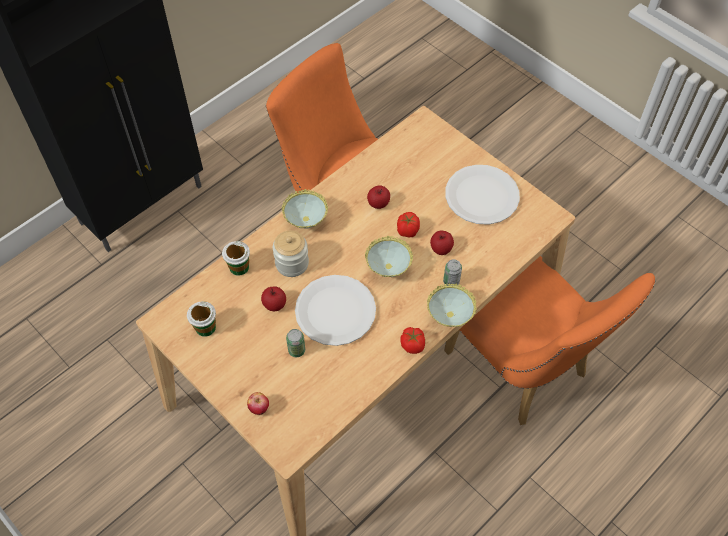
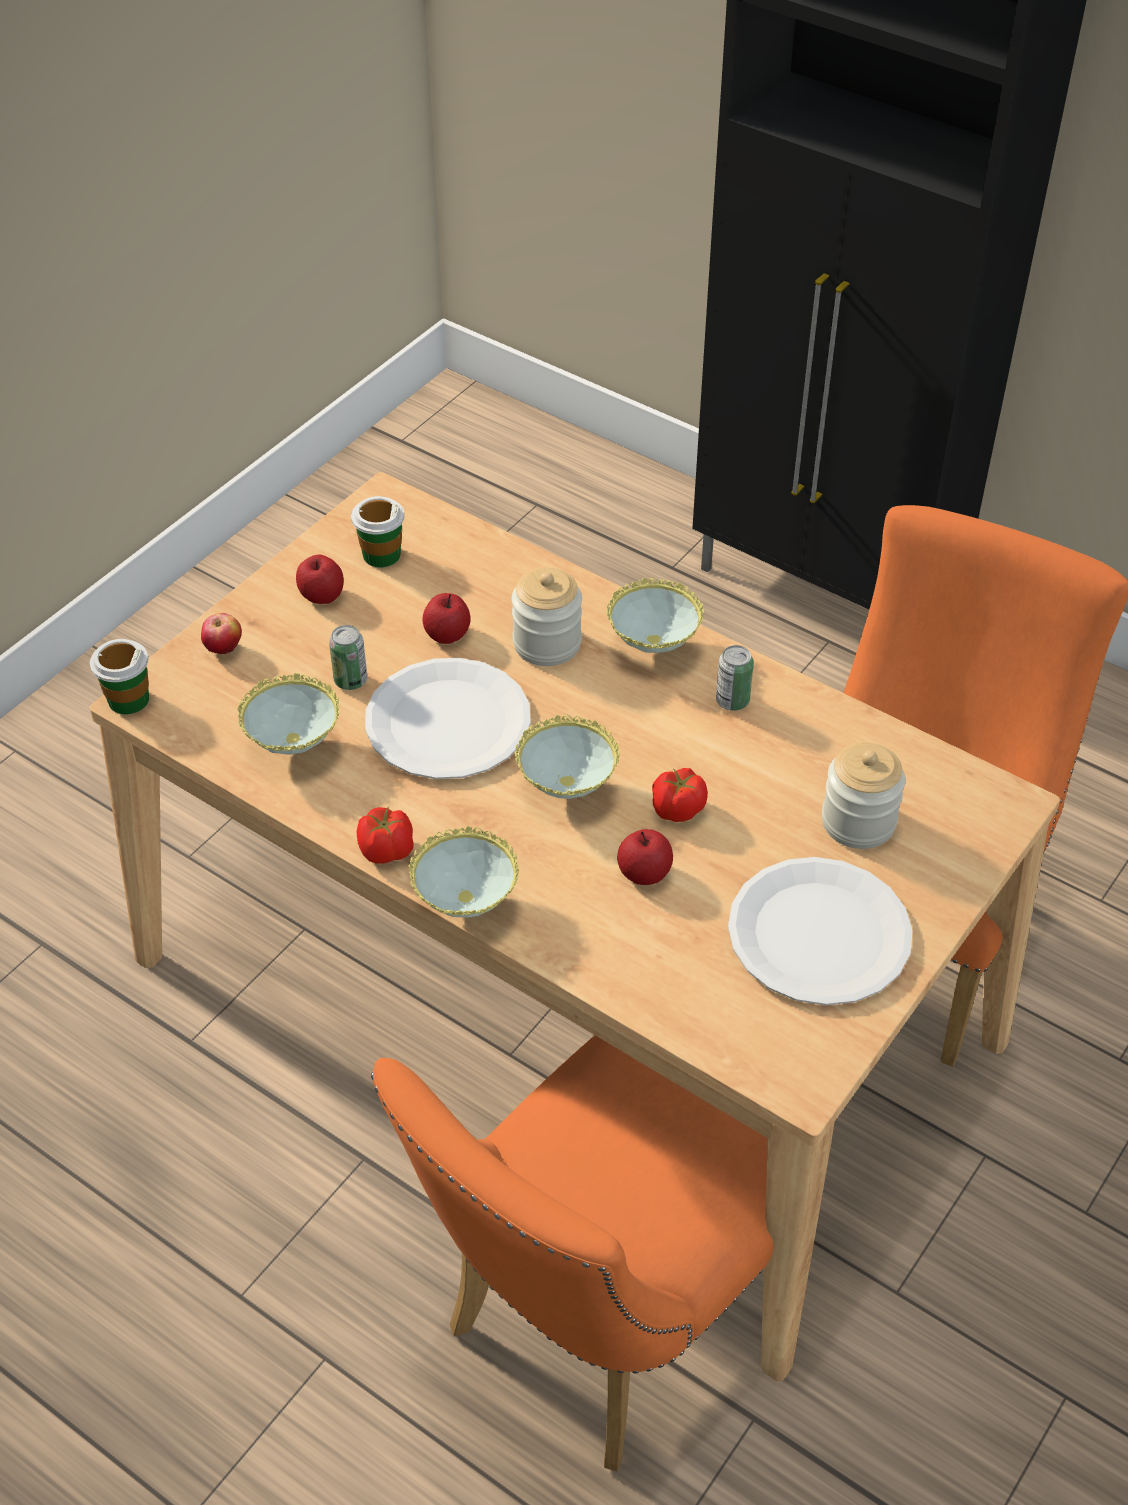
camera: 80 degrees right, 10 degrees down
(239, 267) = (521, 573): cup -> cup (128, 699)
(337, 380) = (294, 747): none -> bowl
(378, 203) = (737, 753): apple -> apple (322, 596)
(425, 170) = (858, 822): none -> jar
(451, 281) = (559, 899): can -> can (732, 701)

